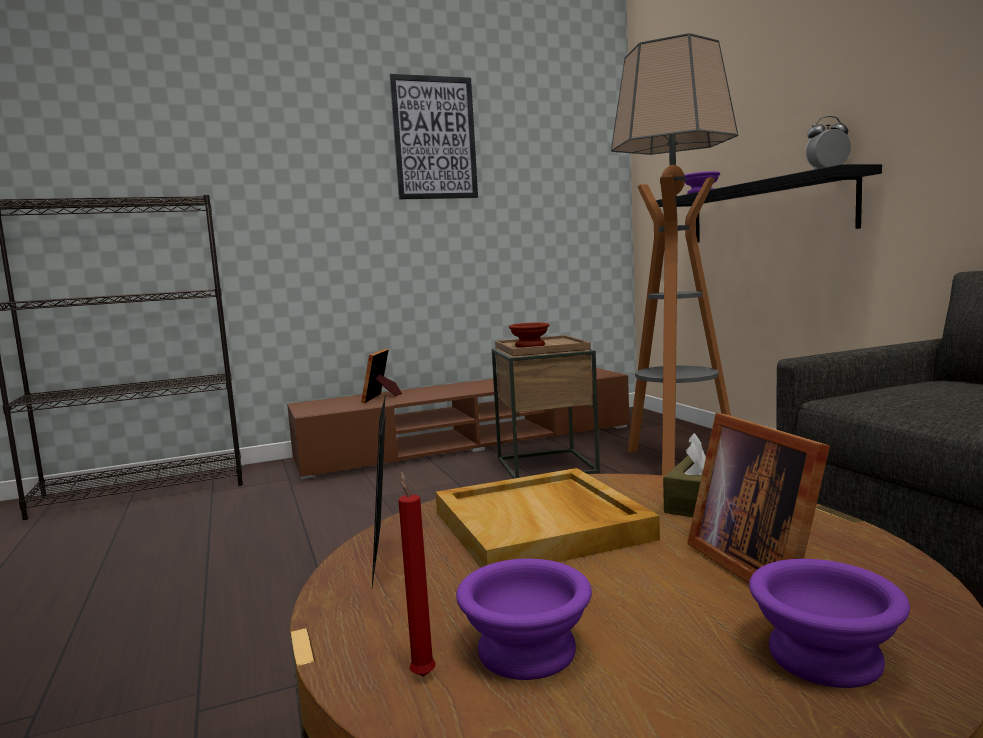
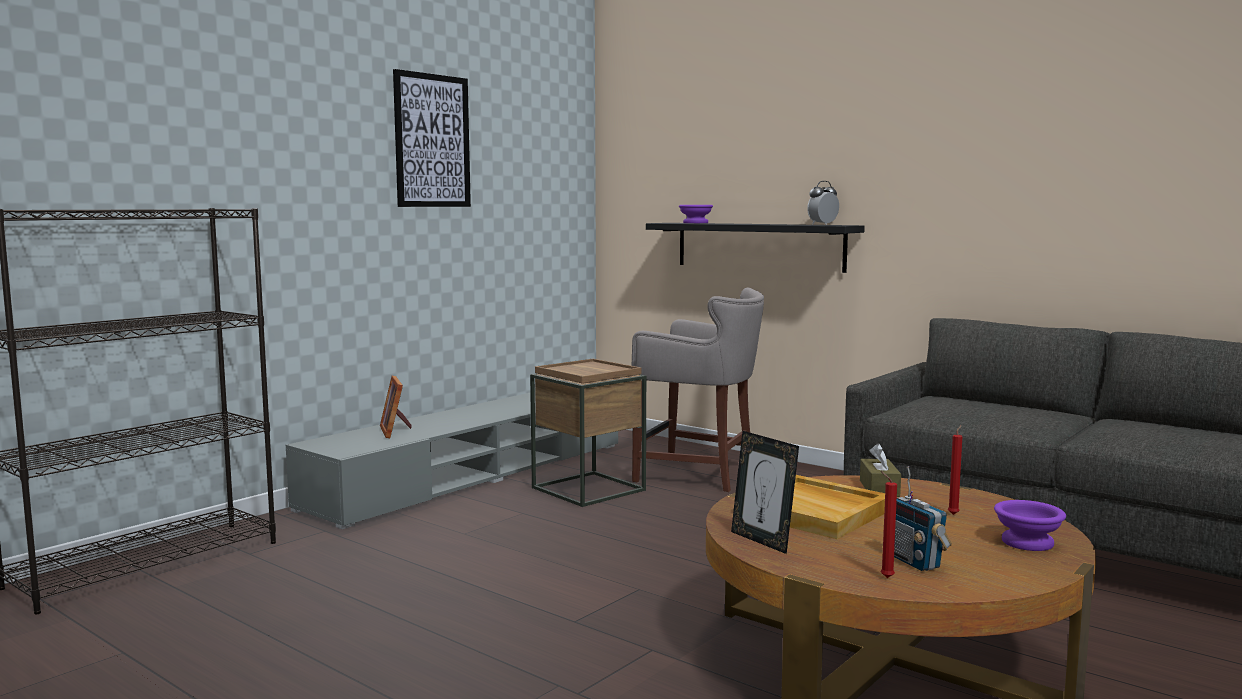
camera: 30 degrees left, 0 degrees up
(468, 443) = (473, 475): brown tv stand -> grey tv stand
(529, 653) = (916, 562): purple bowl -> radio
(531, 345) = (584, 371): brown bowl -> none
(677, 462) = (700, 474): floor lamp -> grey stool
(757, 564) = (954, 514): picture frame -> red candle

